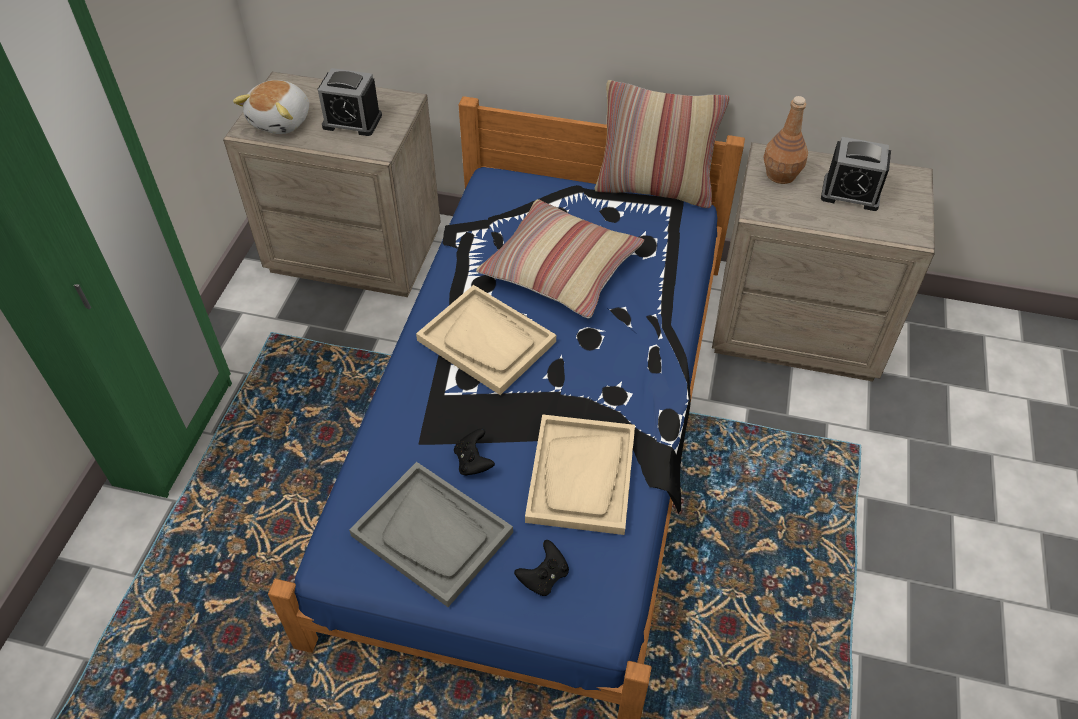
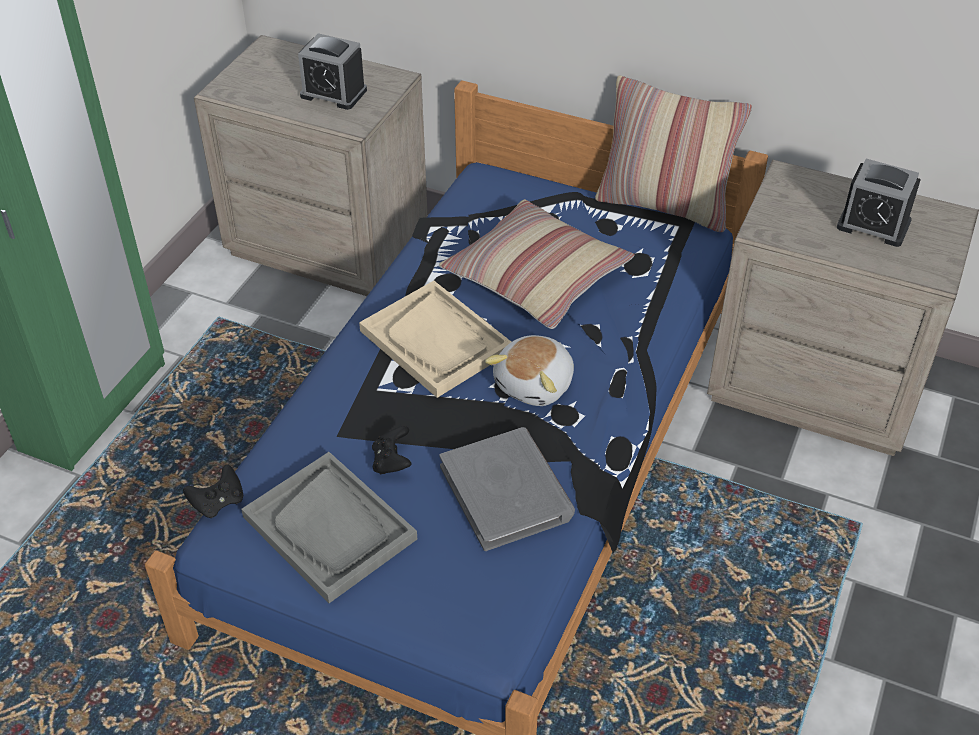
camera: 10 degrees right, 5 degrees down
(282, 121) = (259, 85): plush toy -> plush toy (536, 384)
(543, 577) = (439, 588): black game controller -> black game controller (218, 503)
(581, 476) = (506, 492): beige tray -> grey book
(780, 174) = (796, 196): brown bottle -> none

